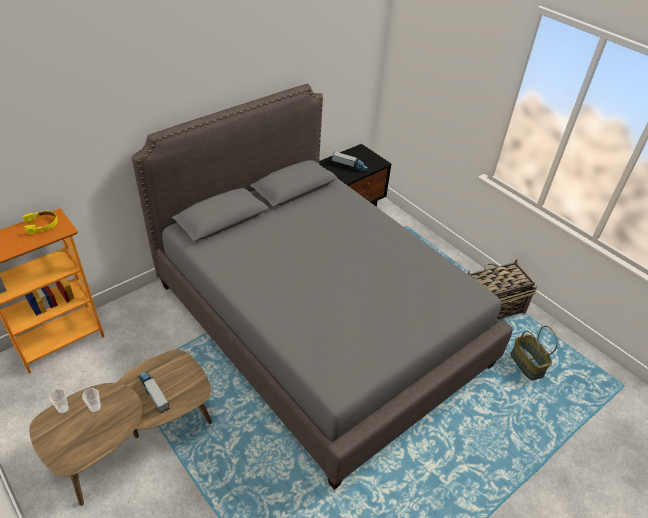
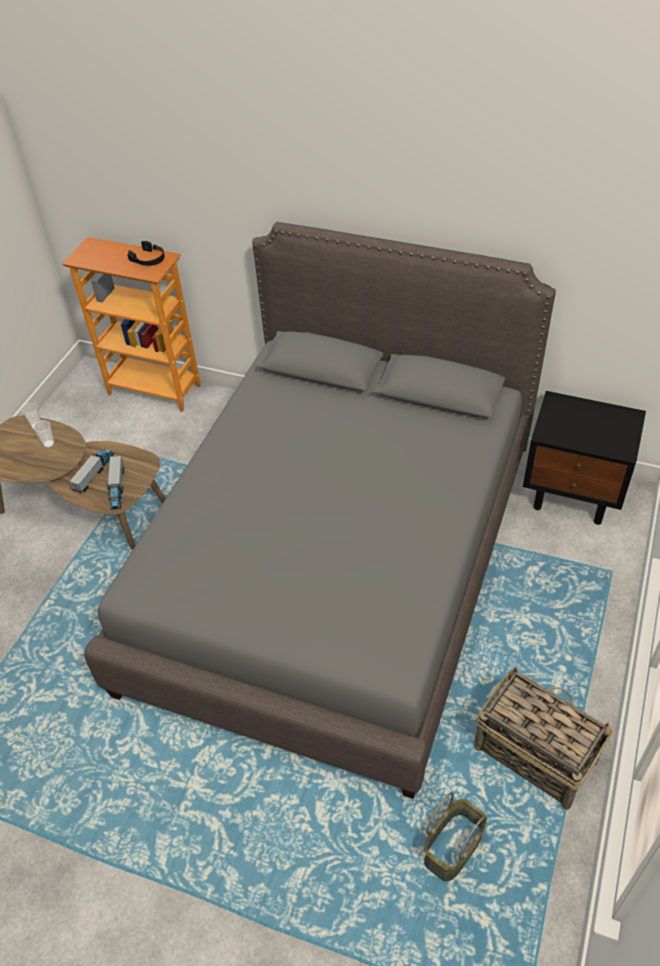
camera: 65 degrees right, 5 degrees up
(42, 225) = (149, 259): yellow headphones -> black headphones
(349, 166) = (574, 424): toy truck -> toy truck (117, 488)

